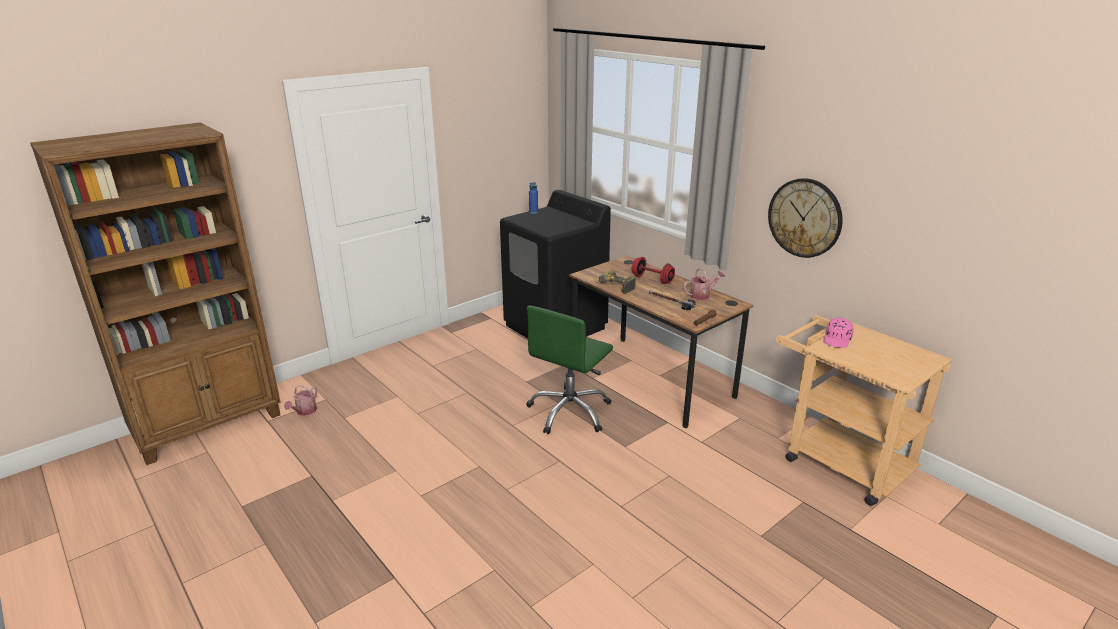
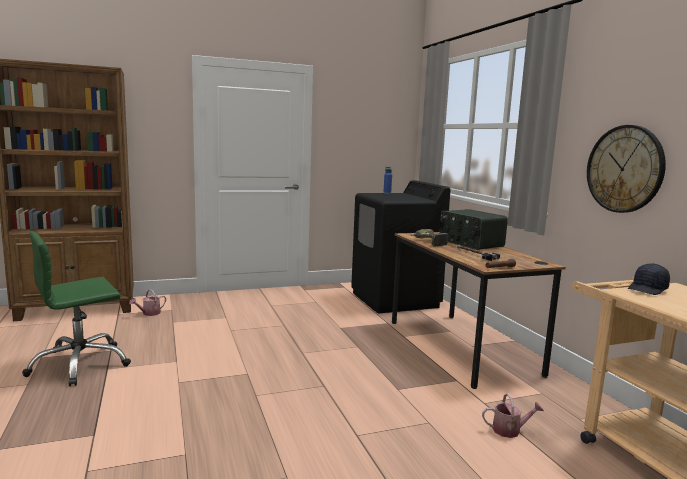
camera: 20 degrees right, 15 degrees down
(570, 412) = (363, 354): green office chair -> green office chair (80, 364)
(652, 279) = (470, 243): red dumbbell -> radio
(702, 295) = (513, 255): watering can -> watering can (510, 430)
(837, 340) = (648, 289): pink cap -> black cap

